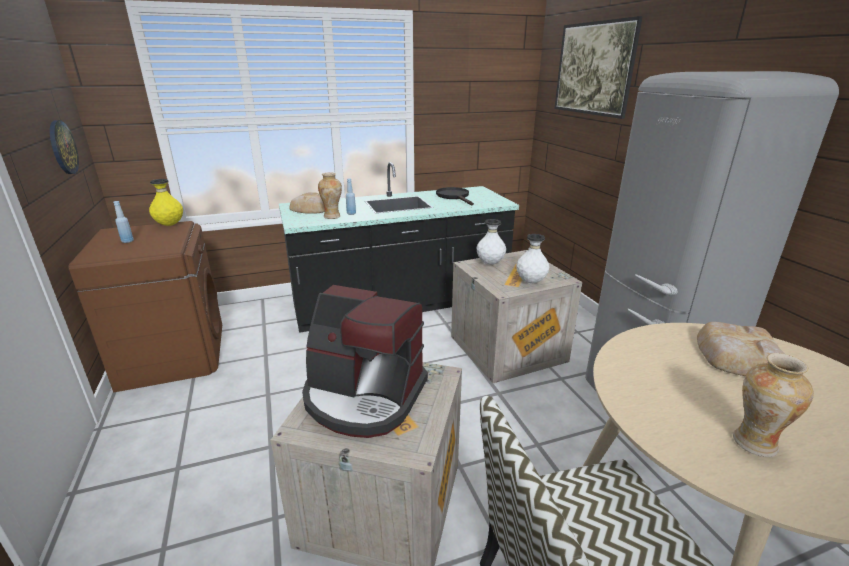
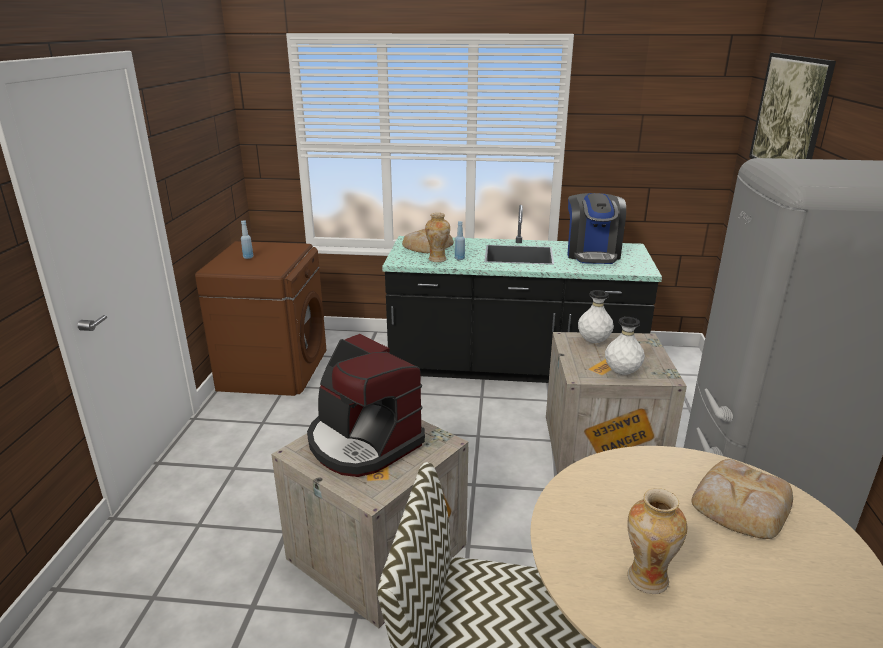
camera: 25 degrees right, 0 degrees up
(62, 147) = (213, 168): wall clock -> none
(170, 225) = (290, 246): yellow vase -> none
(454, 197) = (592, 254): black frying pan -> coffee machine

